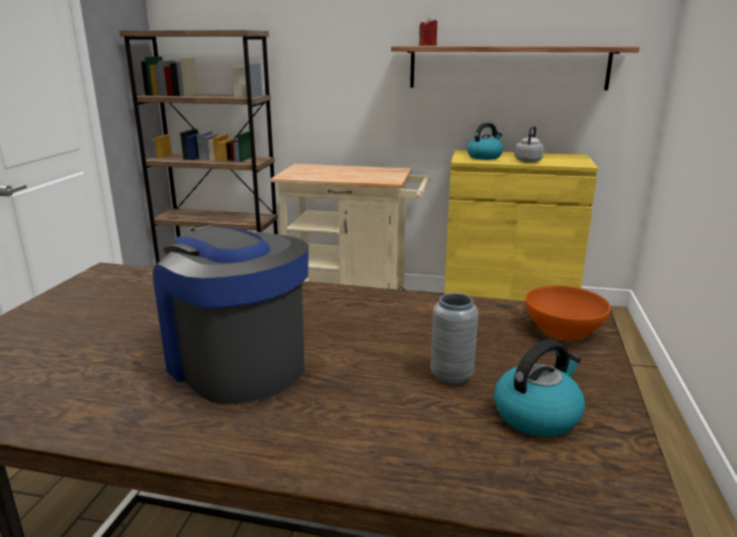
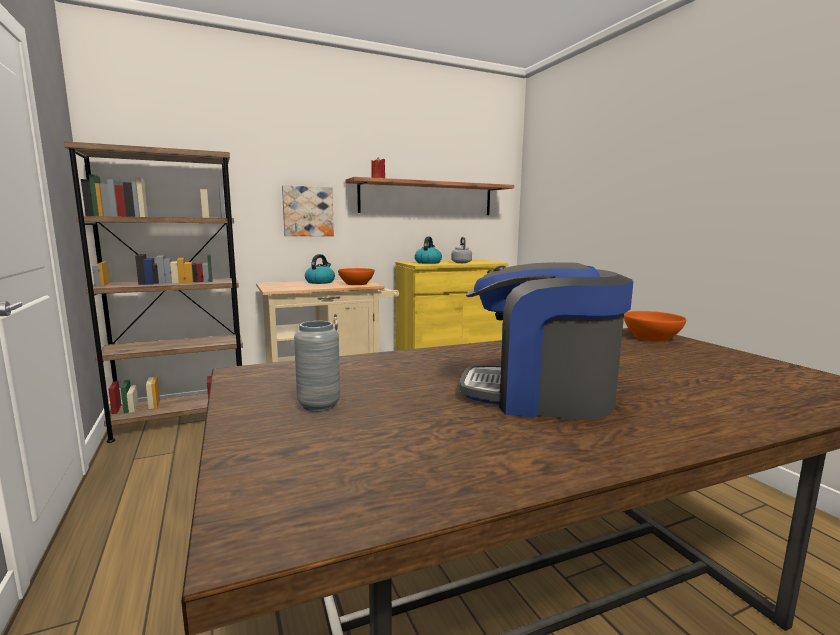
camera: 35 degrees left, 10 degrees down
(351, 86) = (307, 211): none -> picture
(379, 177) = (356, 284): none -> orange bowl
(451, 376) = (669, 367): grey vase -> grey vase (319, 405)
(537, 415) = (747, 371): kettle -> kettle (320, 282)

